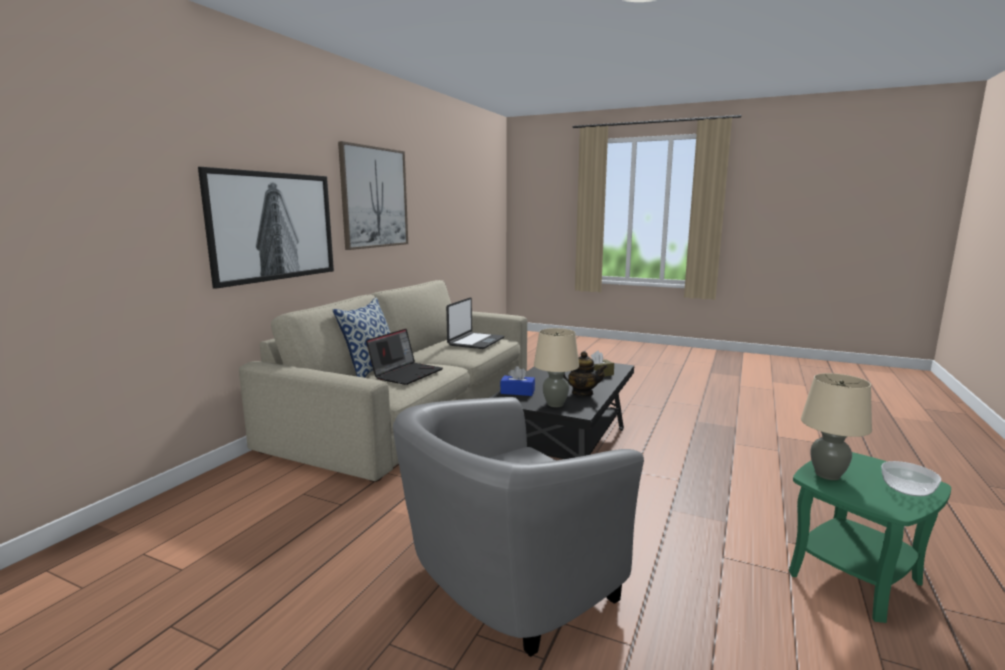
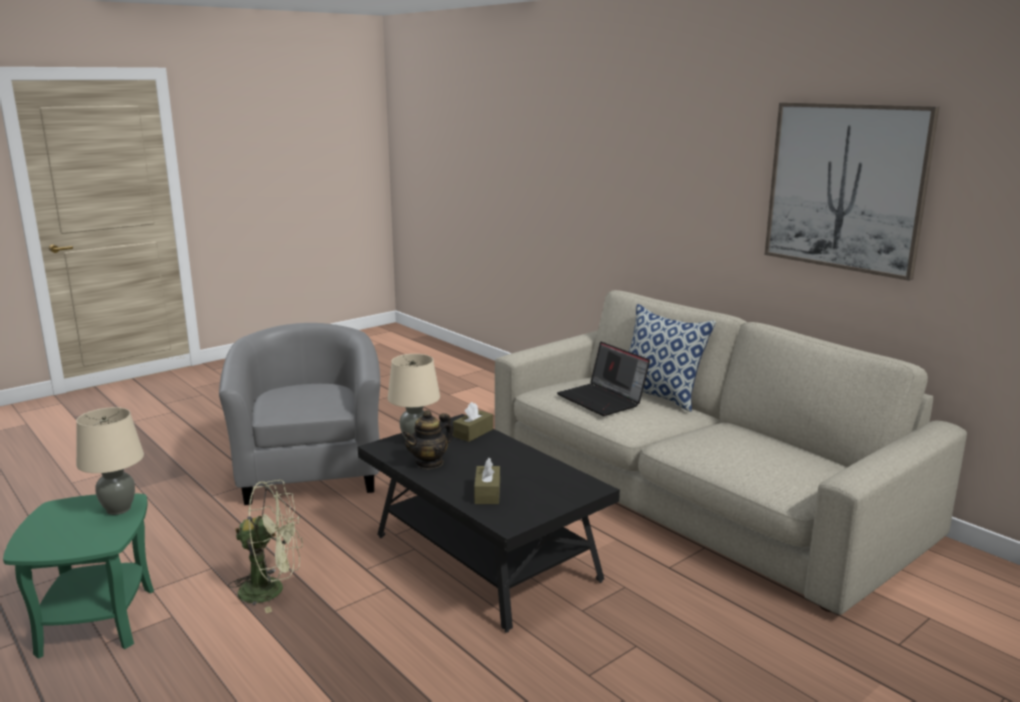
camera: 115 degrees right, 5 degrees up
(274, 226) = (674, 204): picture -> none
(475, 341) = (755, 460): laptop -> none
(517, 392) = (473, 433): blue tissue box -> brown tissue box
(698, 512) = (272, 589): none -> green fan
(906, 489) = (46, 531): bowl -> none

